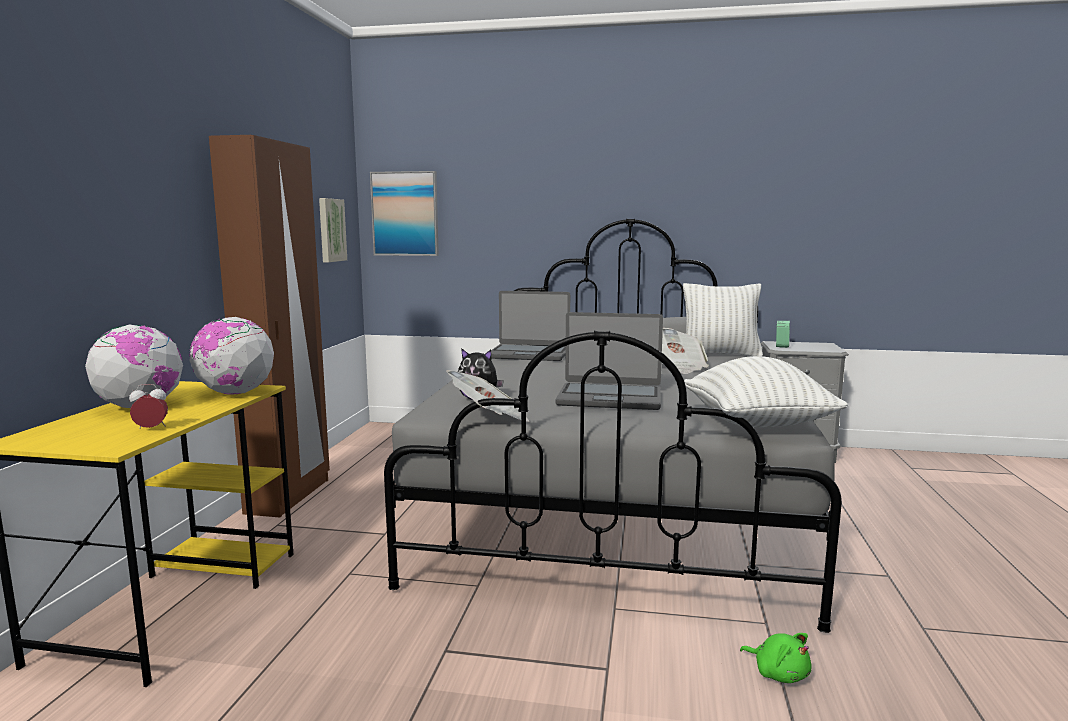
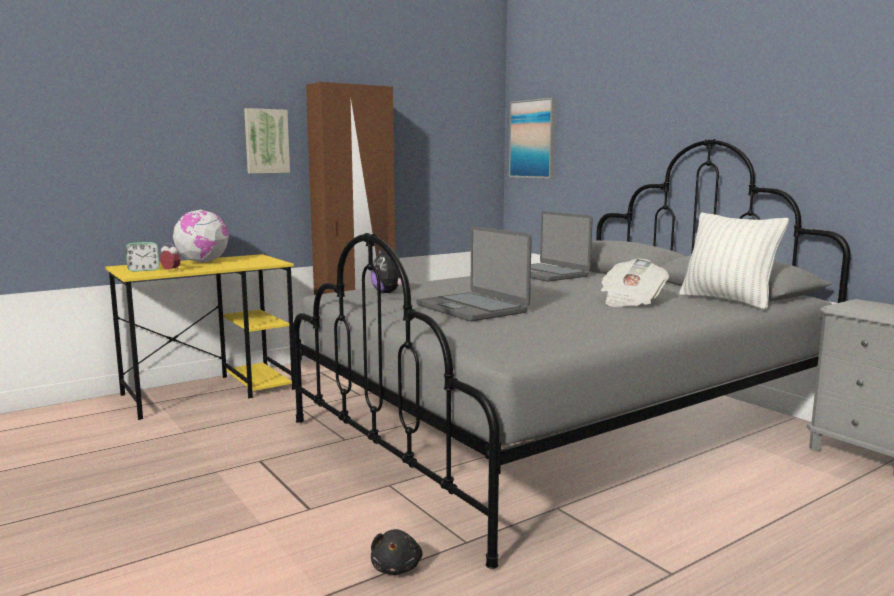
camera: 45 degrees right, 0 degrees up
(235, 393) = (258, 263): globe -> none
(330, 230) = (458, 154): picture -> picture (266, 141)
(490, 418) = (351, 302): newspaper -> none
(757, 425) = (497, 346): white pillow -> none
(778, 673) = (396, 567): green plush toy -> black plush toy
(782, 345) = (857, 306): alarm clock -> alarm clock (143, 270)

